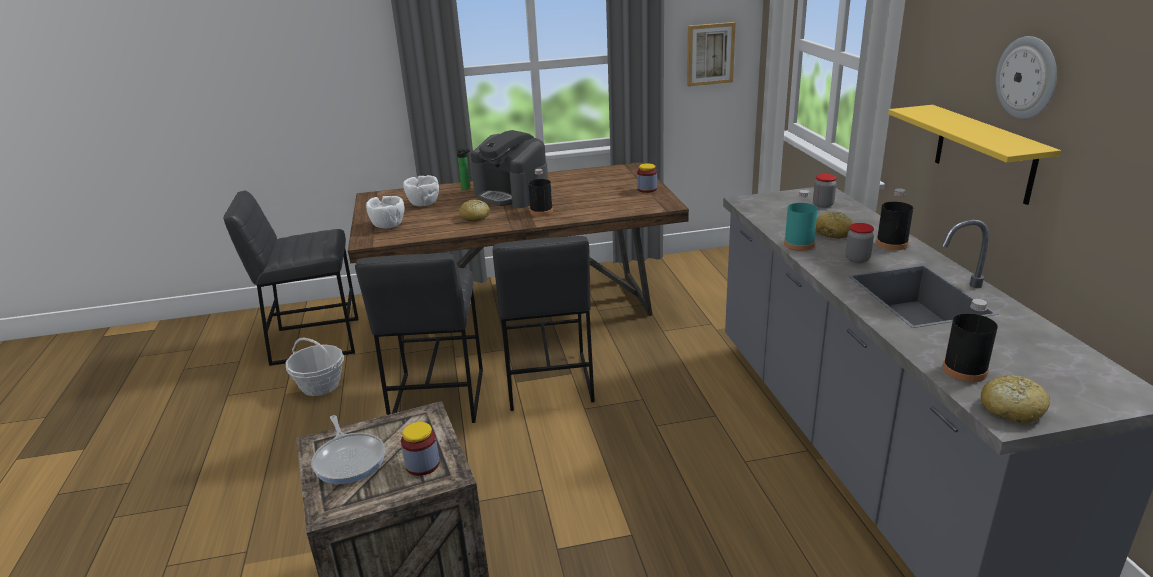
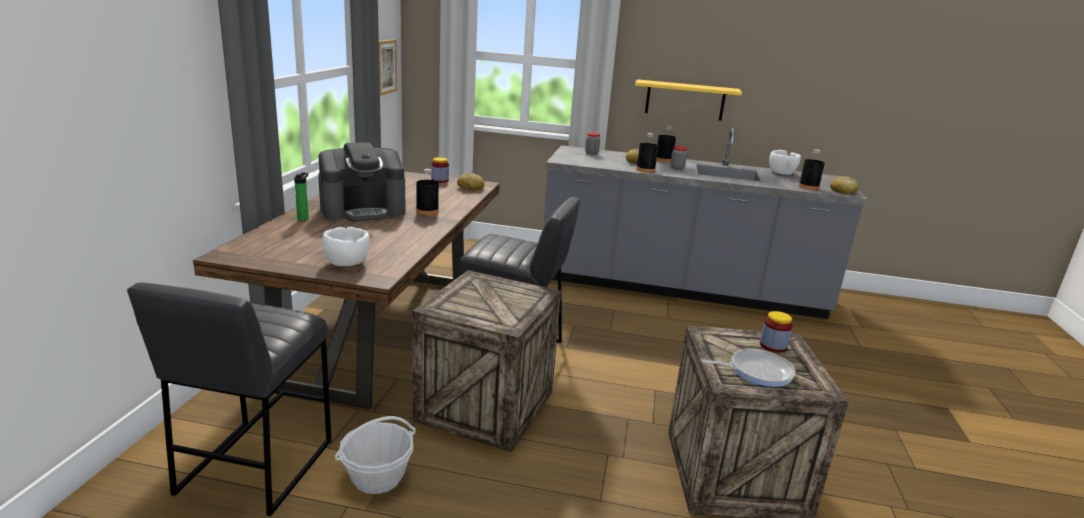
camera: 70 degrees left, 5 degrees down
(423, 203) = (309, 240): white bowl -> white bowl (781, 173)
(437, 398) = (486, 407): grey stool -> crate
(475, 217) = (395, 231): bread -> bread (470, 188)
(799, 244) = (645, 170): turquoise bottle -> black bottle
(1027, 77) = (712, 55): wall clock -> none

